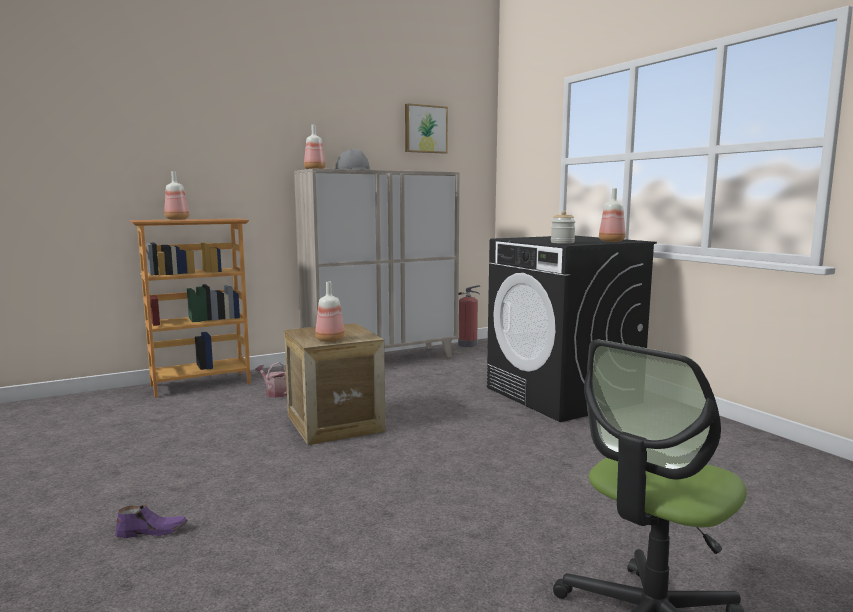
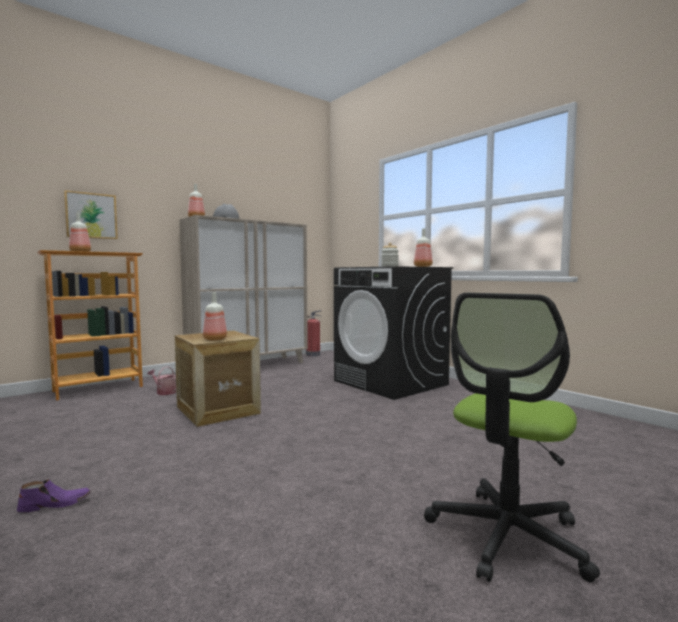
camera: 10 degrees left, 5 degrees down
(425, 129) = (279, 195): picture -> picture (91, 216)

